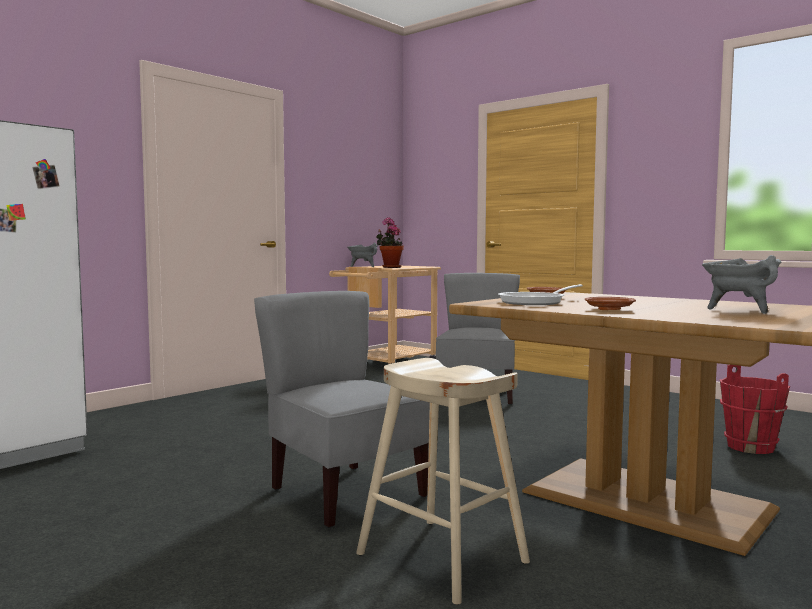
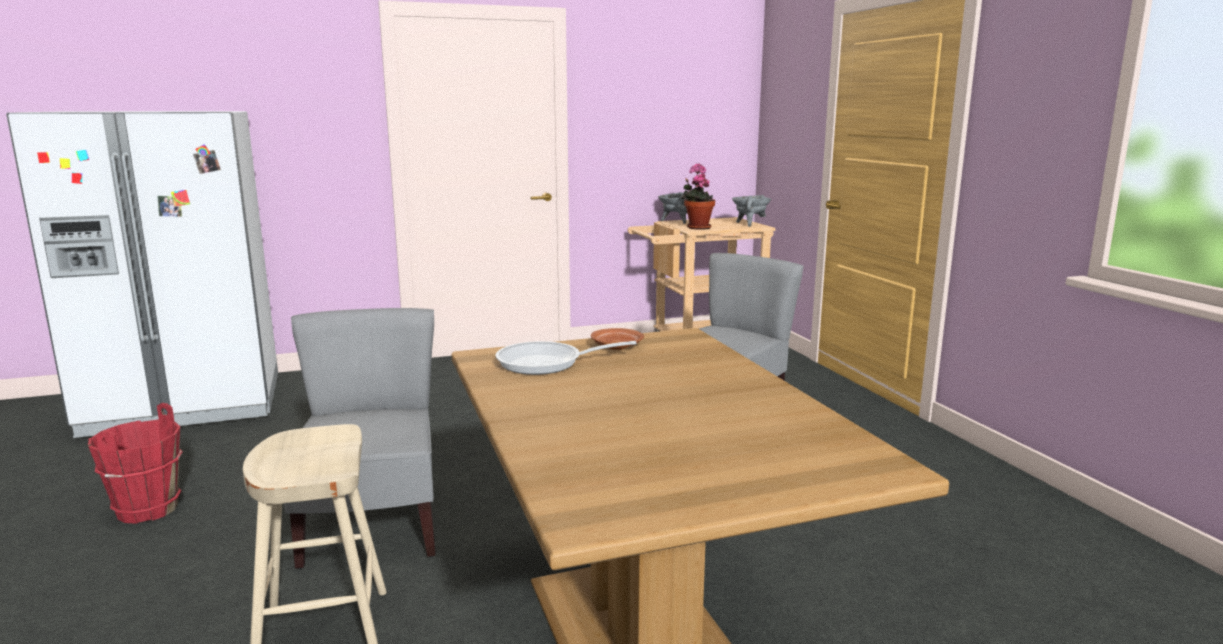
camera: 30 degrees right, 10 degrees up
(609, 309) = (551, 404): brown plate -> none
(739, 310) = (703, 442): grey cooking pot -> grey cooking pot (749, 224)
(750, 447) = (948, 600): red bucket -> red bucket (147, 510)

